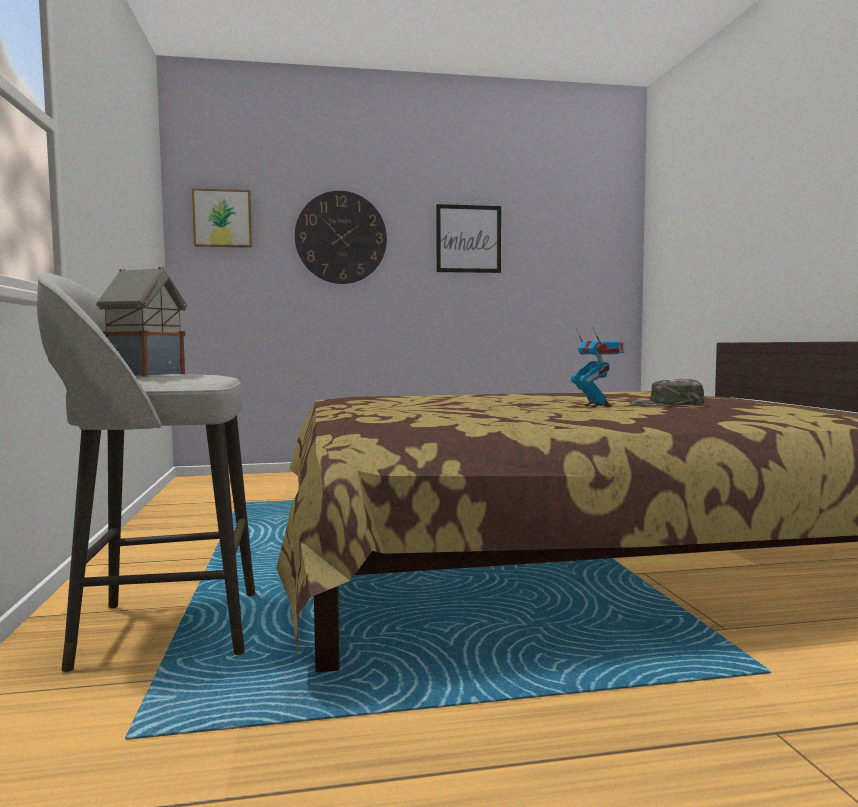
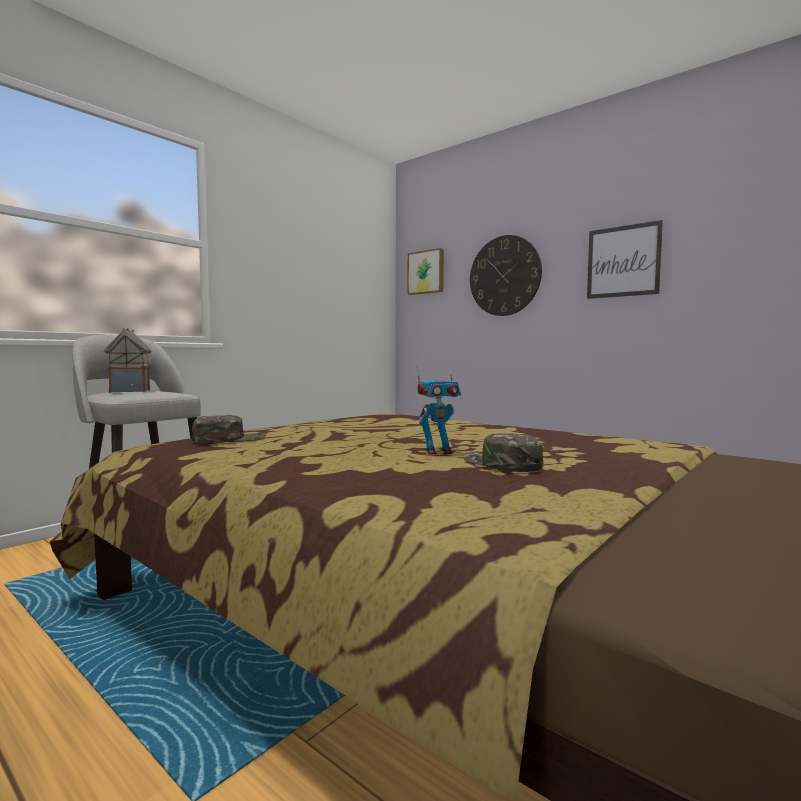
camera: 50 degrees right, 0 degrees up
(403, 421) = (229, 439): none -> green cap
(597, 405) = (437, 452): toy robot -> toy robot turned 45 degrees clockwise

